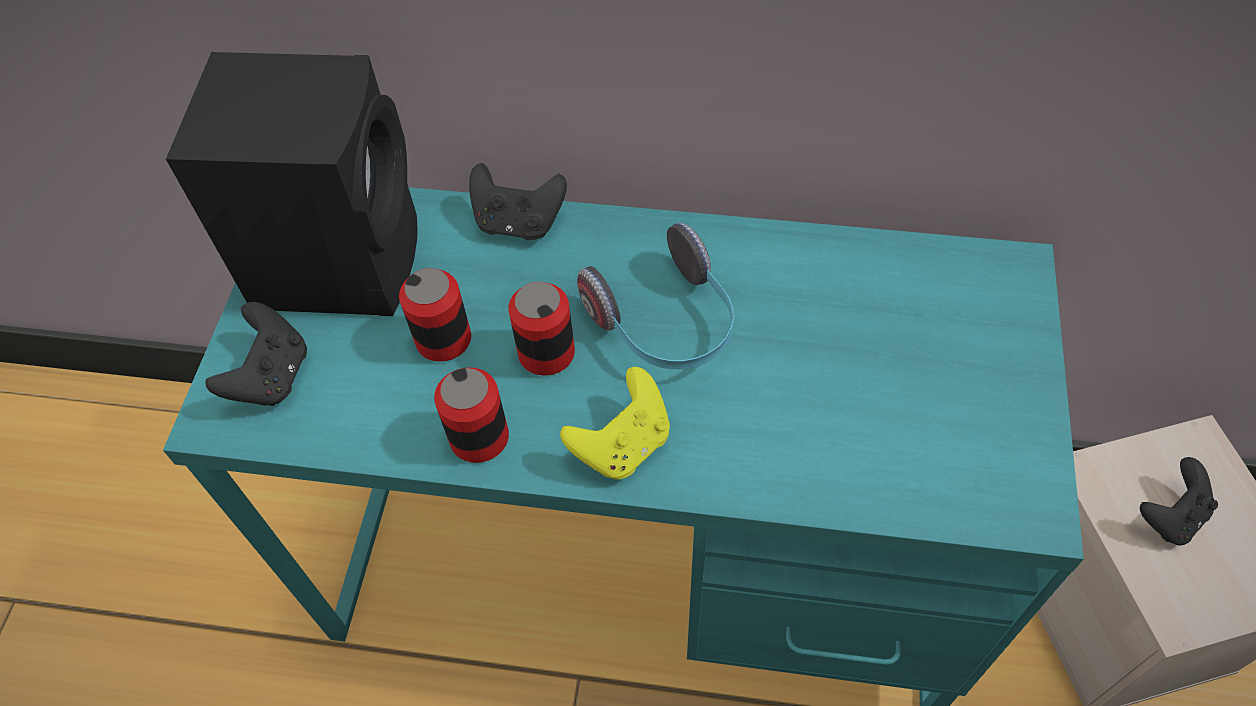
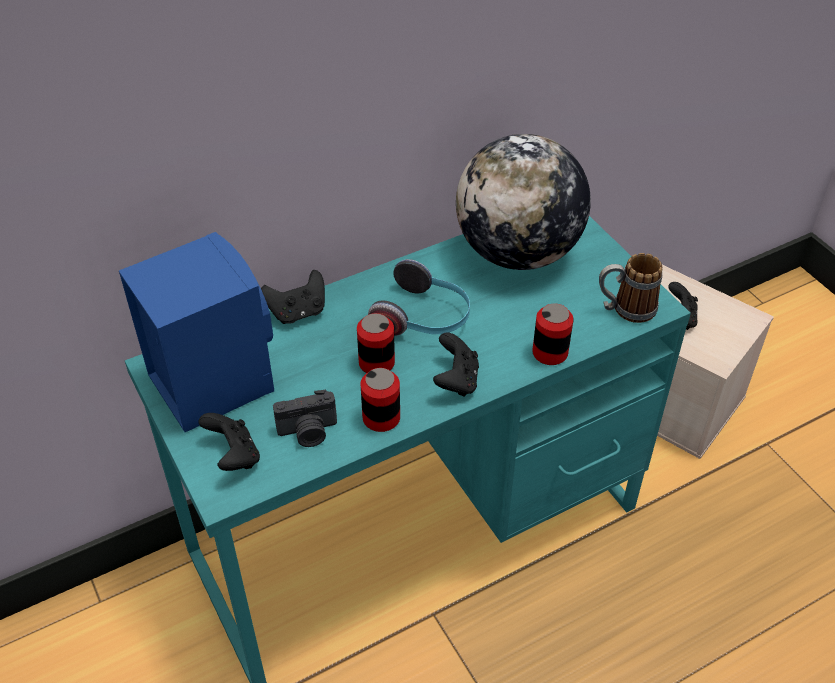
camera: 40 degrees left, 10 degrees down
(341, 257) = (211, 380): black speaker -> blue speaker
(378, 399) = (308, 432): none -> camera
(443, 339) = (314, 386): can -> can (550, 353)
(623, 445) = (456, 380): yellow game controller -> black game controller
(889, 298) = (518, 253): none -> globe
(974, 486) = (625, 309): none -> mug

